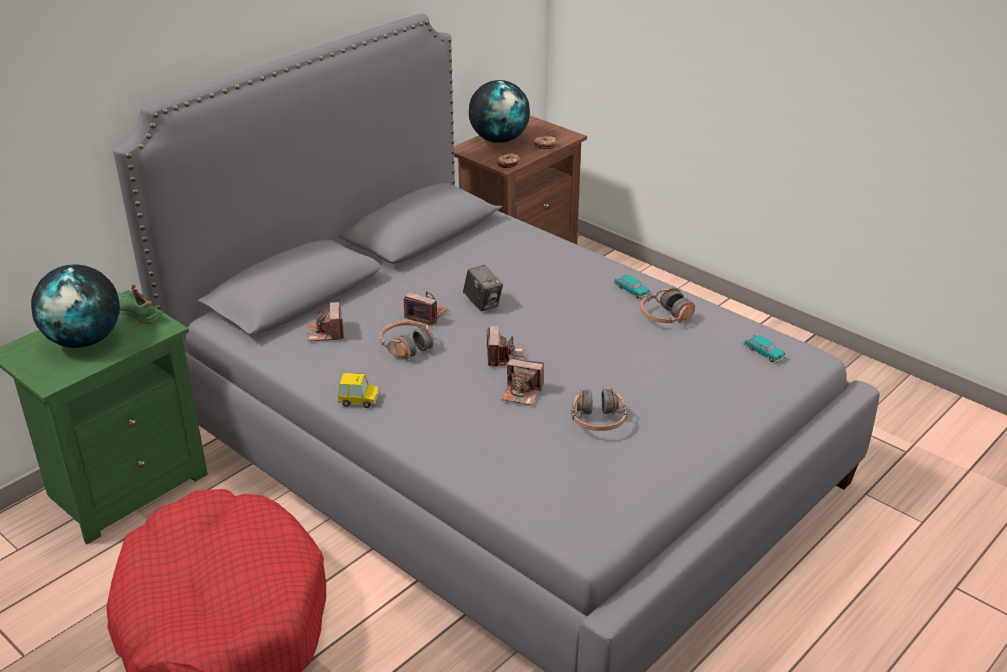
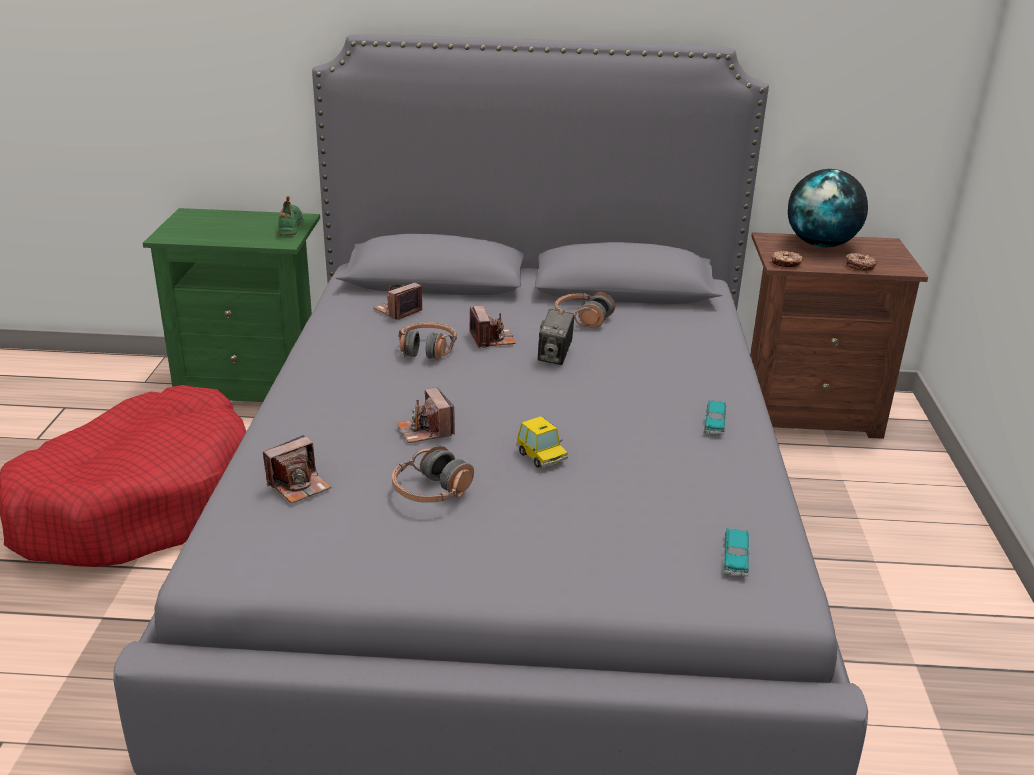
camera: 50 degrees right, 5 degrees down
(84, 340) = (232, 226): globe -> none
(359, 400) = (316, 361): toy car -> toy car (541, 456)
(504, 357) = (476, 400): camera -> camera (299, 485)
(665, 317) = (698, 462): headphones -> headphones (582, 318)

